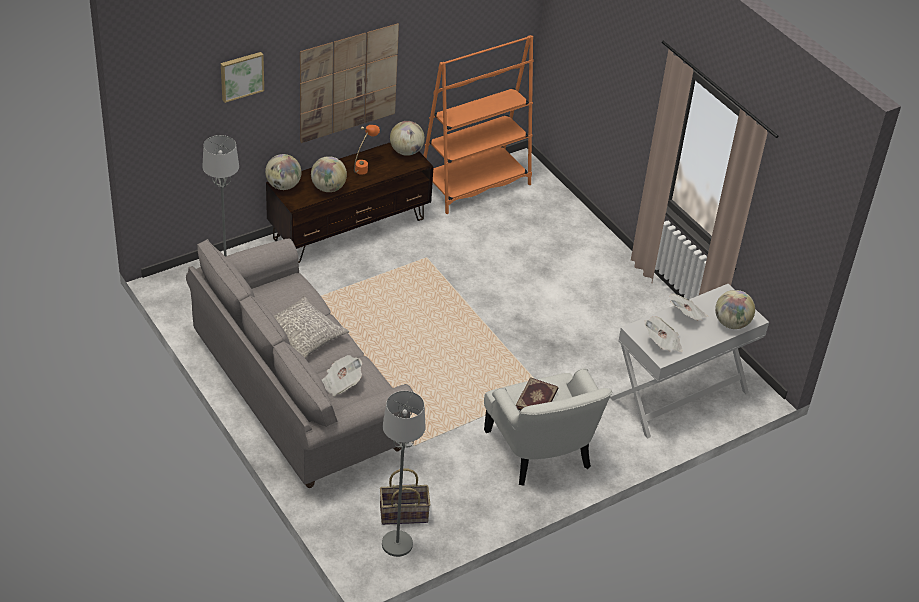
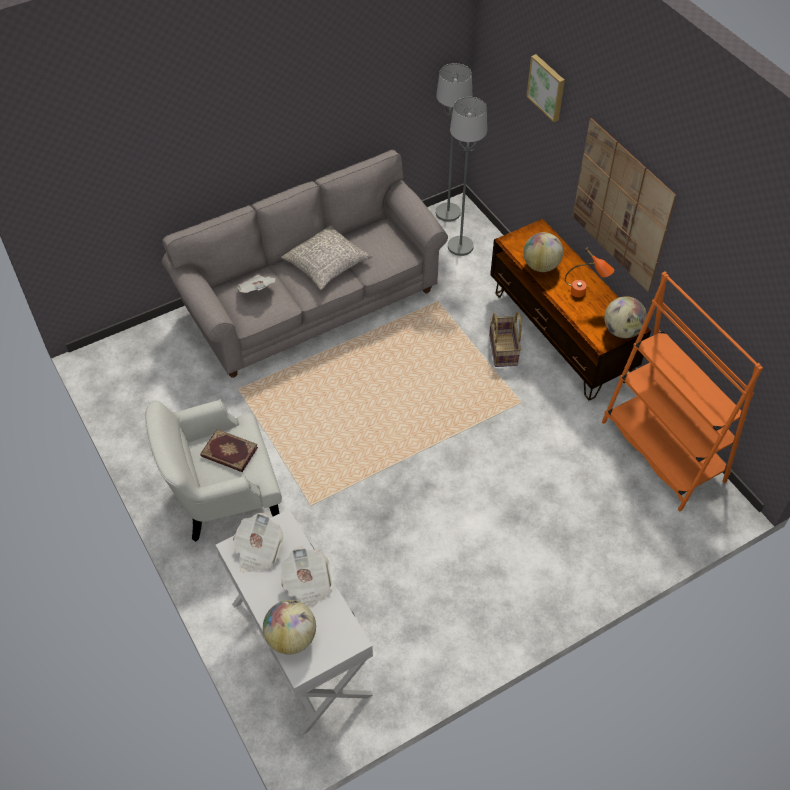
camera: 95 degrees right, 10 degrees up
(283, 186) = (538, 231): globe -> none
(397, 544) = (117, 376): grey floor lamp -> grey floor lamp (447, 212)
(404, 513) = (153, 381): basket -> basket (504, 350)

